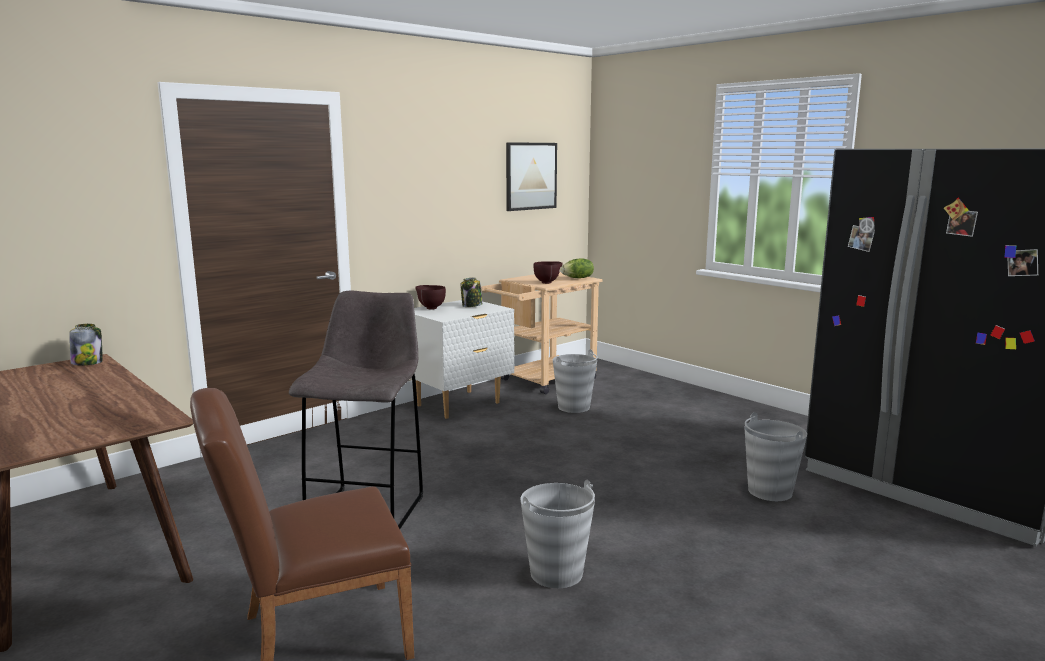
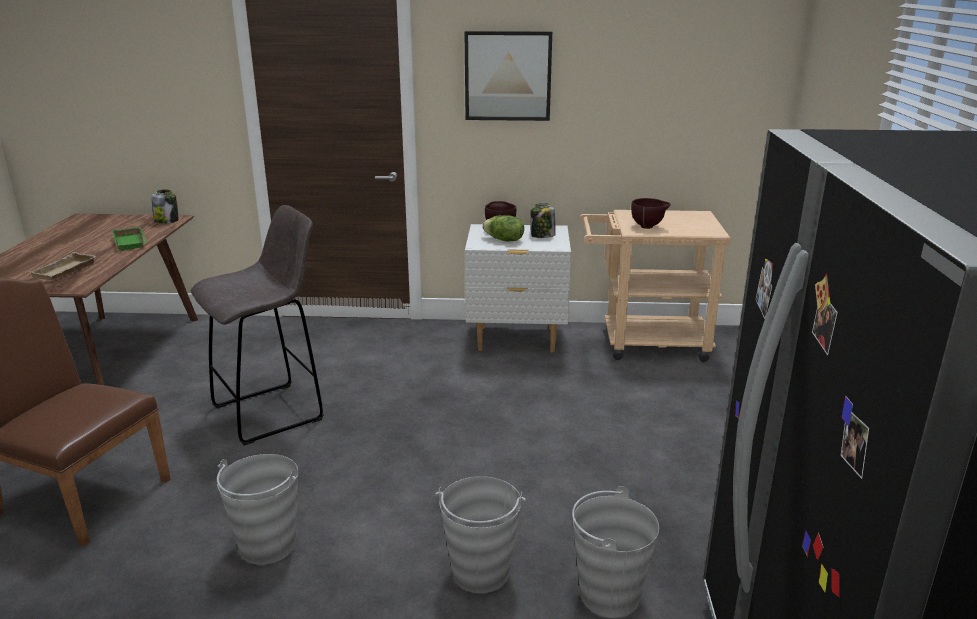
camera: 45 degrees right, 10 degrees up
(99, 417) = (65, 271): none -> beige tray
(104, 383) = (132, 242): none -> green tray
(531, 176) = (684, 83): picture -> picture (508, 76)
(574, 407) = (614, 387): grey bucket -> grey bucket (480, 573)
(578, 278) = (702, 228): lettuce -> lettuce (504, 240)

